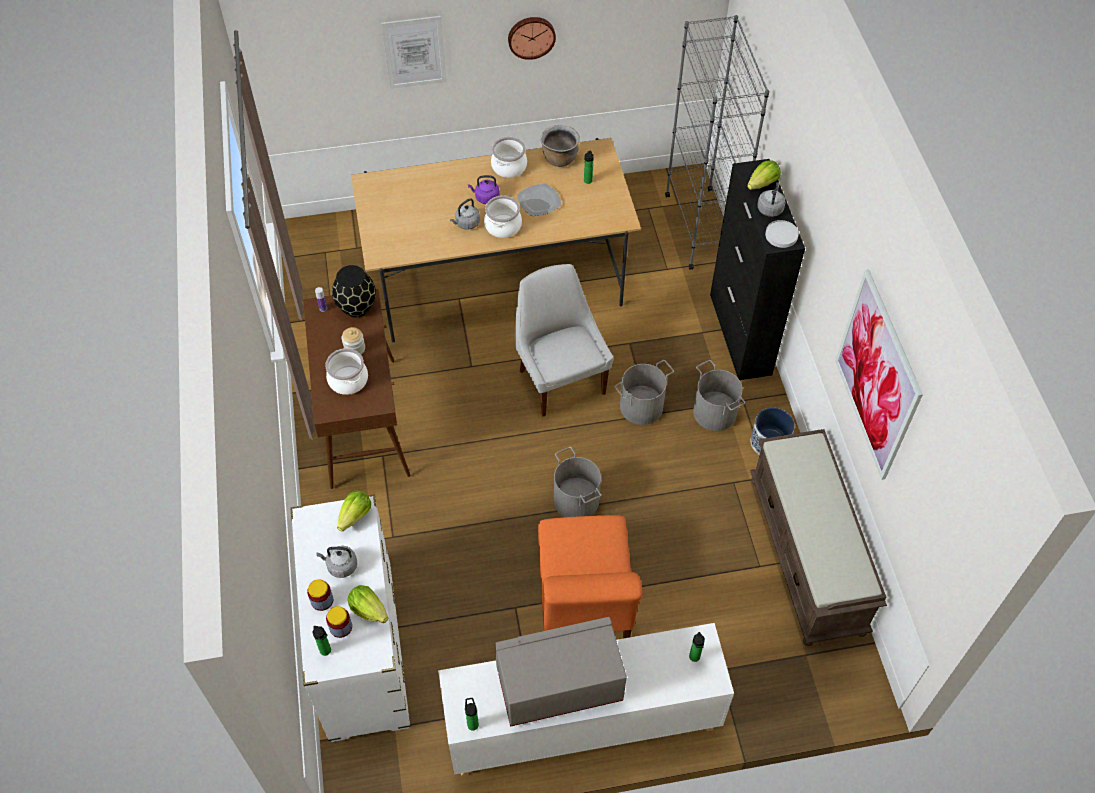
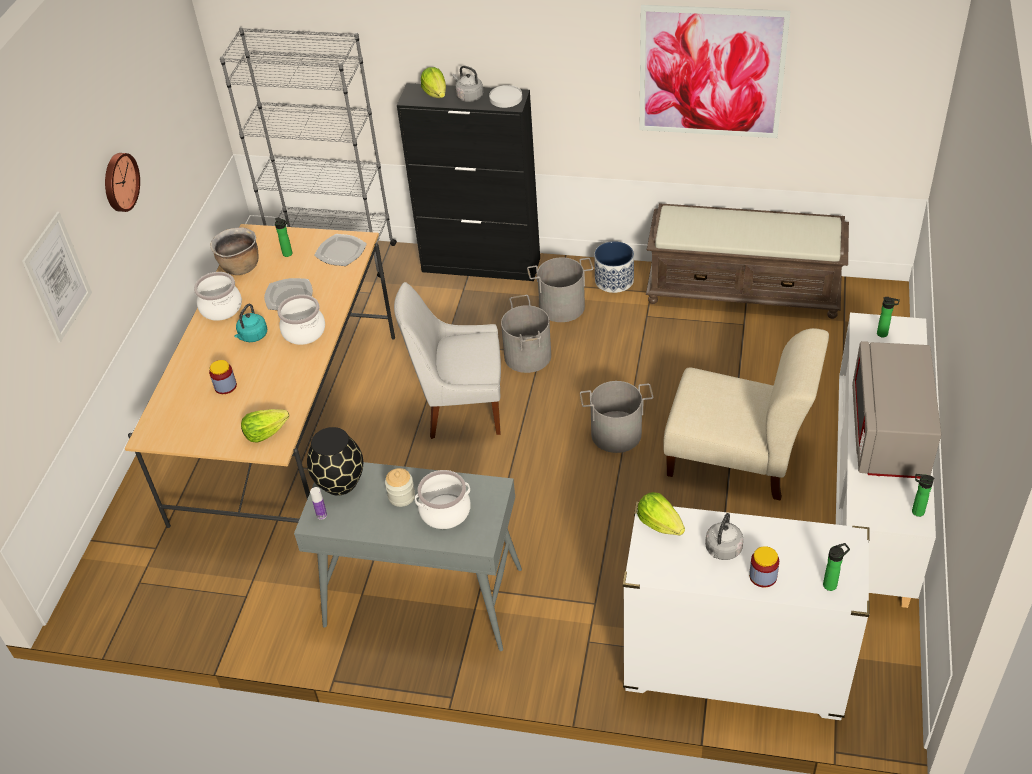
camera: 65 degrees left, 10 degrees down
(340, 627) = (803, 565): jar -> jar (225, 386)
(362, 422) = (422, 598): brown console table -> grey console table
(369, 609) = (788, 535): lettuce -> lettuce (265, 433)
(466, 223) = (279, 360): grey kettle -> none
(485, 198) = (252, 336): purple kettle -> turquoise kettle
(583, 602) = (737, 458): orange chair -> beige chair
(605, 213) = (341, 251): none -> plate

